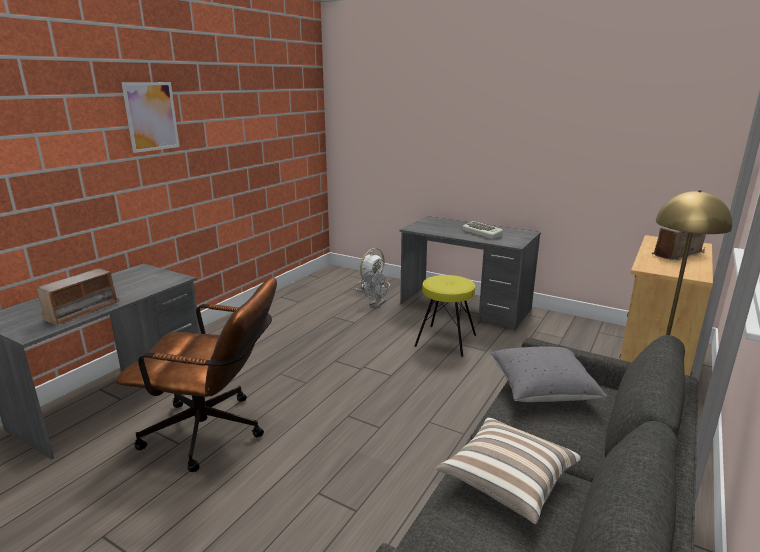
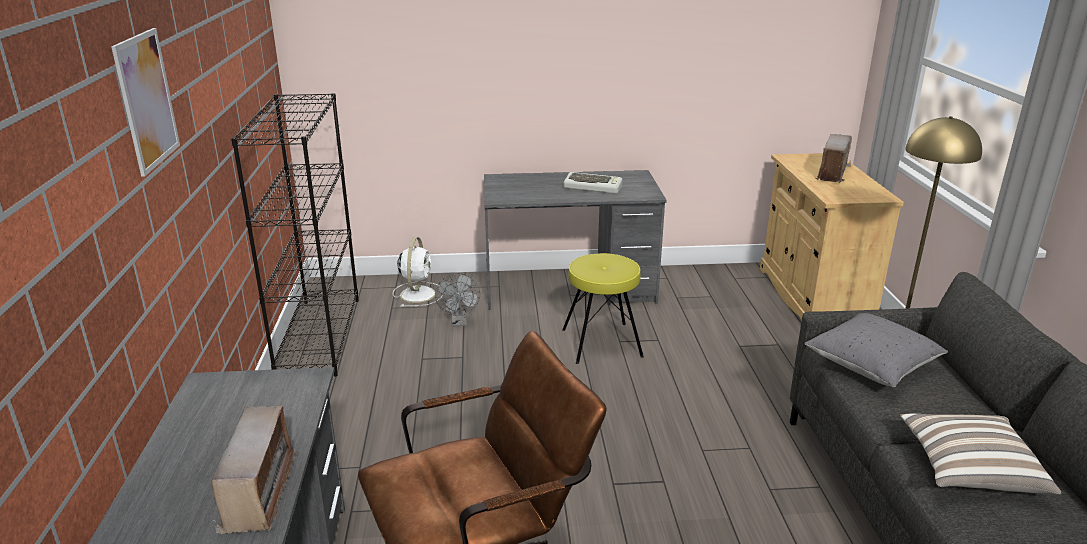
camera: 35 degrees left, 5 degrees up
(298, 291) = (319, 335): none -> black bookcase

